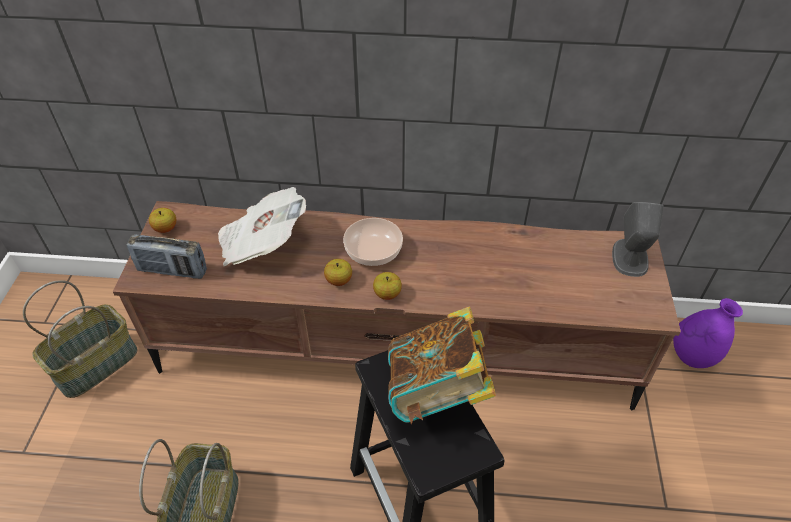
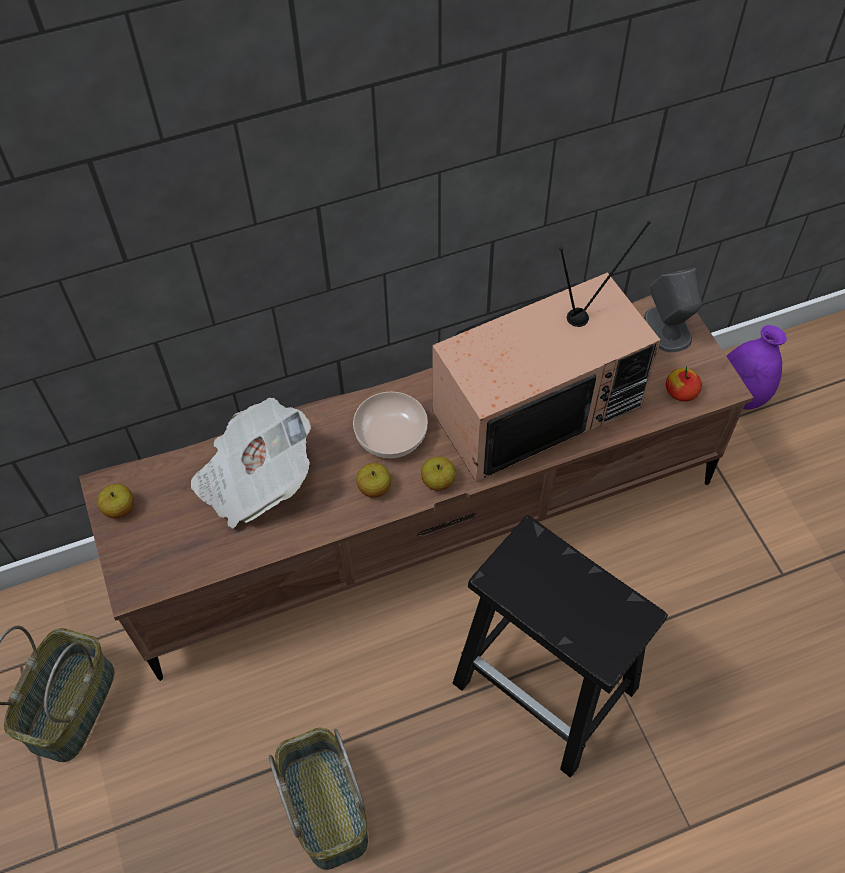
camera: 25 degrees left, 10 degrees up
(172, 270) = (169, 559): radio -> none
(437, 391) = (568, 574): book -> none
(494, 272) = (537, 406): none -> television
(618, 305) = (681, 392): none -> apple

